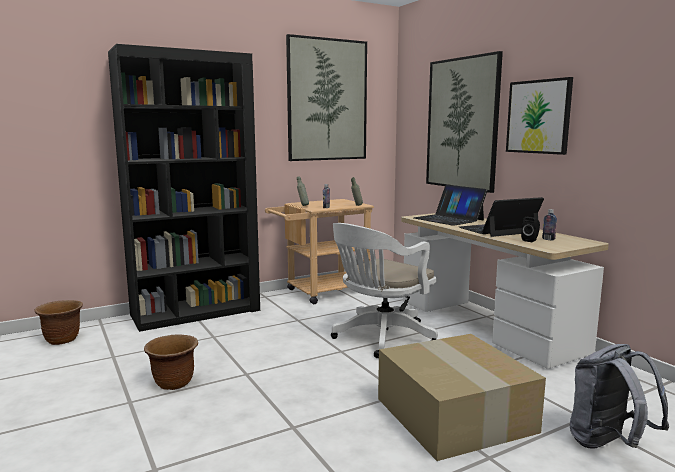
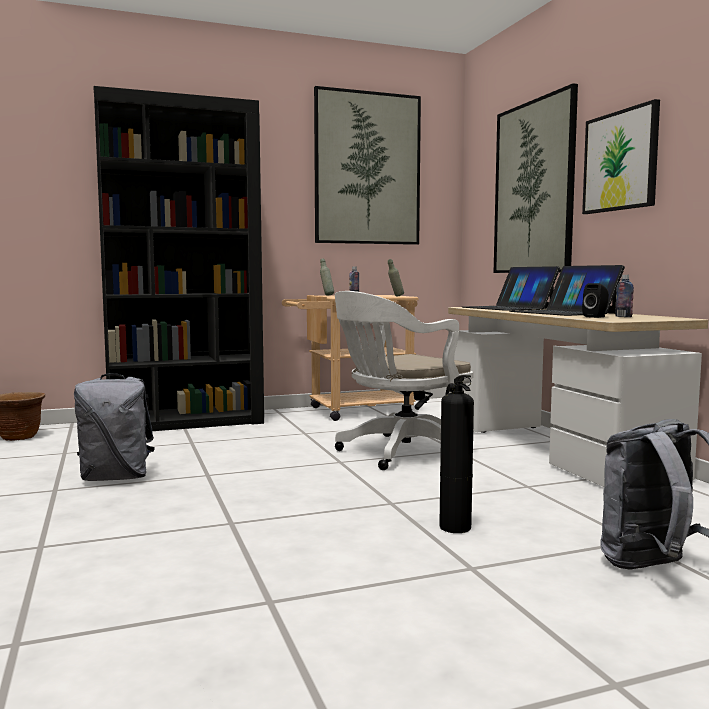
camera: 10 degrees right, 5 degrees down
(174, 383) = (116, 478): brown planter -> grey backpack
(457, 415) = (454, 527): cardboard box -> fire extinguisher
(498, 230) = (564, 312): laptop -> laptop turned 105 degrees counterclockwise

